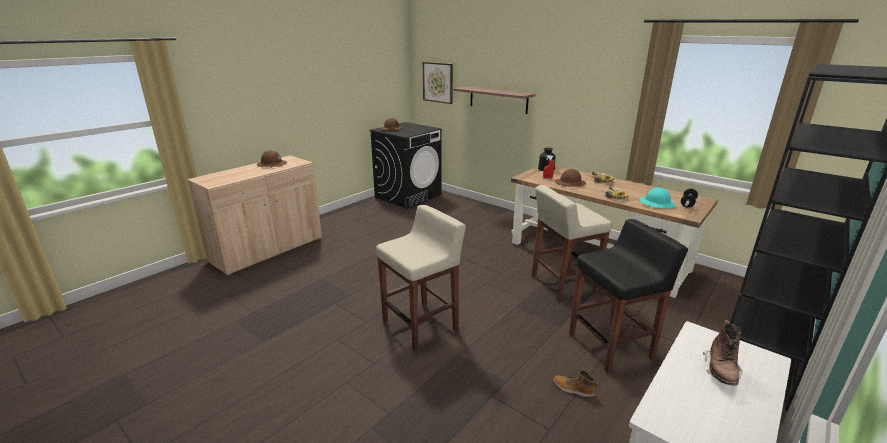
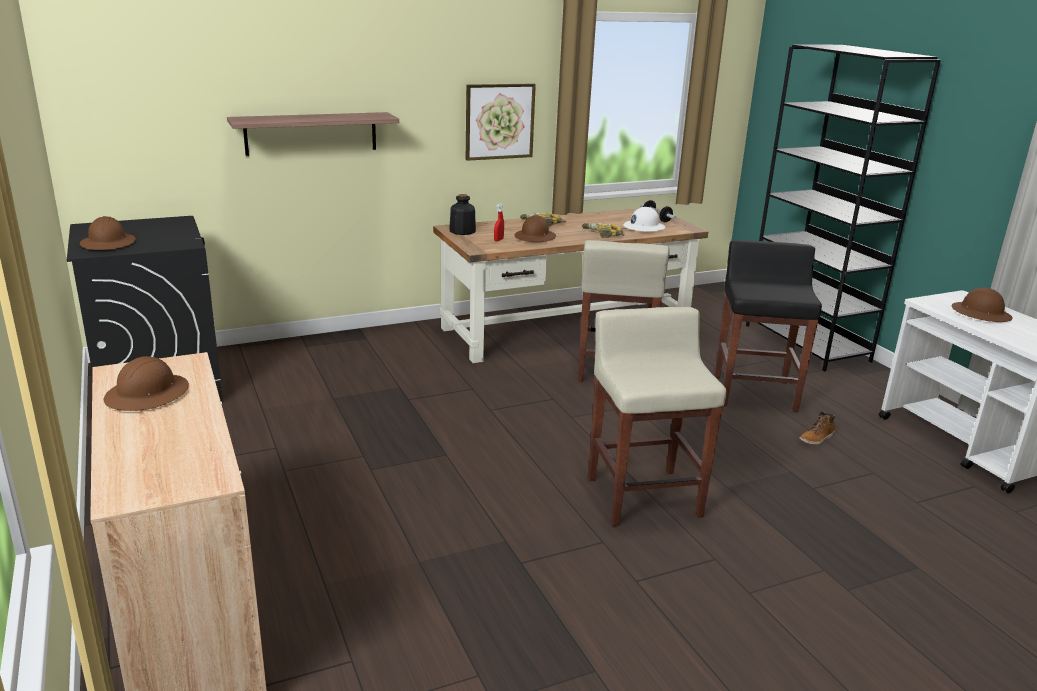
camera: 65 degrees left, 0 degrees up
(438, 82) = (143, 117): picture -> picture (499, 121)
(656, 203) = (643, 227): turquoise hard hat -> white hard hat
(721, 371) = (980, 314): brown boot -> brown hard hat

